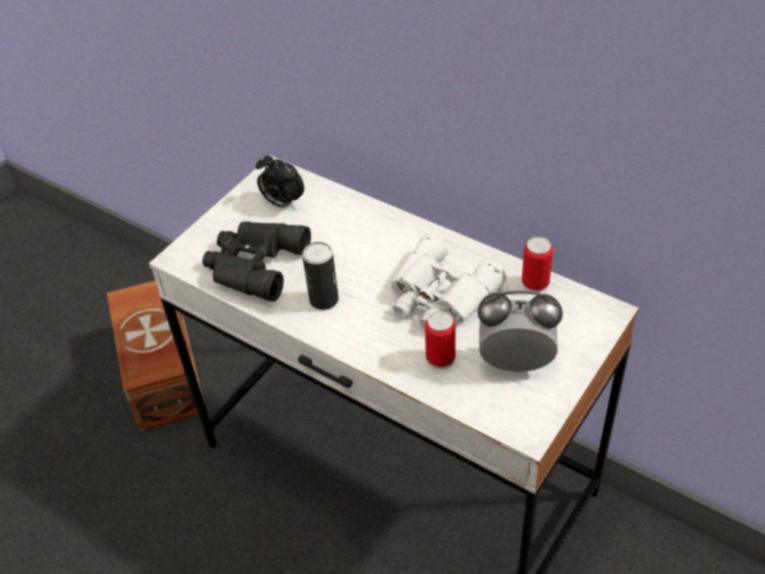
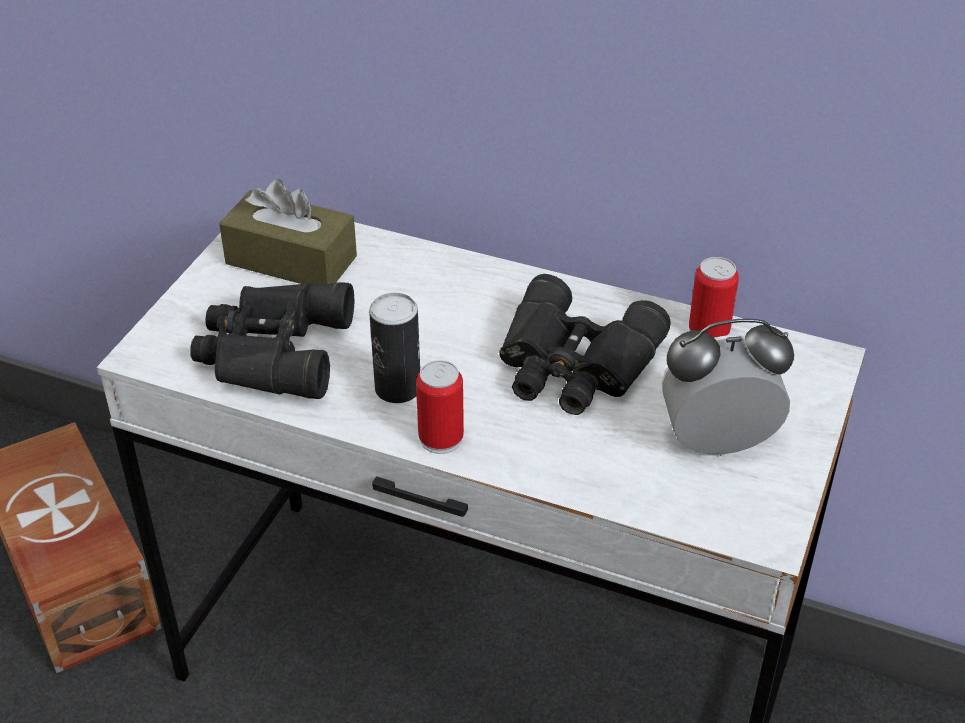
camera: 15 degrees left, 5 degrees down
(282, 203) = (291, 260): alarm clock -> brown tissue box
(439, 296) = (574, 365): white binoculars -> black binoculars
(440, 358) = (603, 450): can -> can (441, 438)

